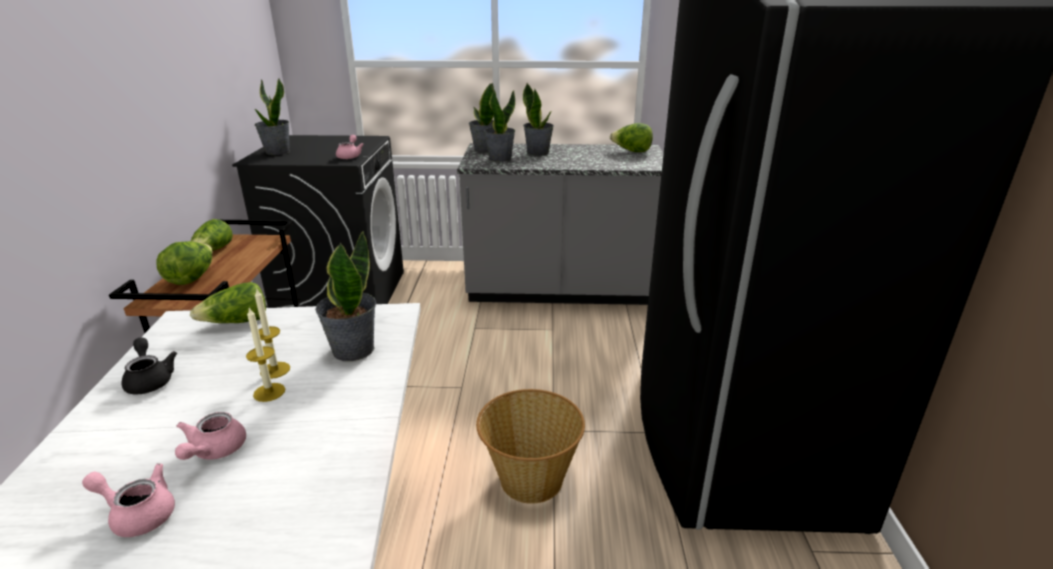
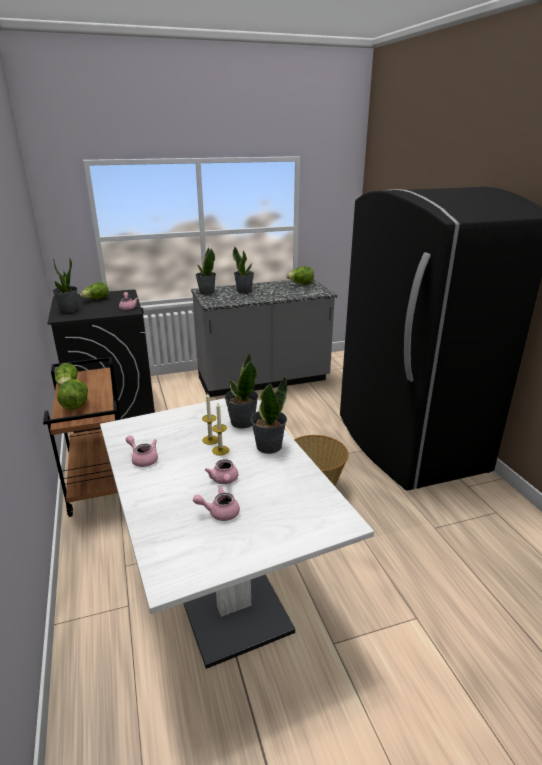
camera: 20 degrees left, 0 degrees up
(150, 380) = (143, 459): black teapot -> pink teapot
(237, 322) = (156, 421): lettuce -> lettuce (96, 299)
(499, 158) = (224, 298): potted plant -> potted plant (268, 446)

